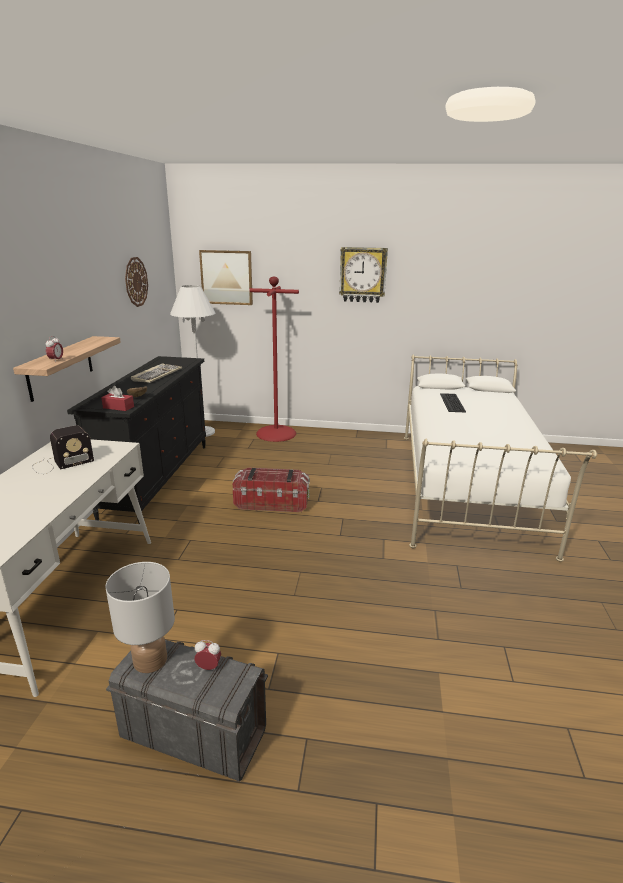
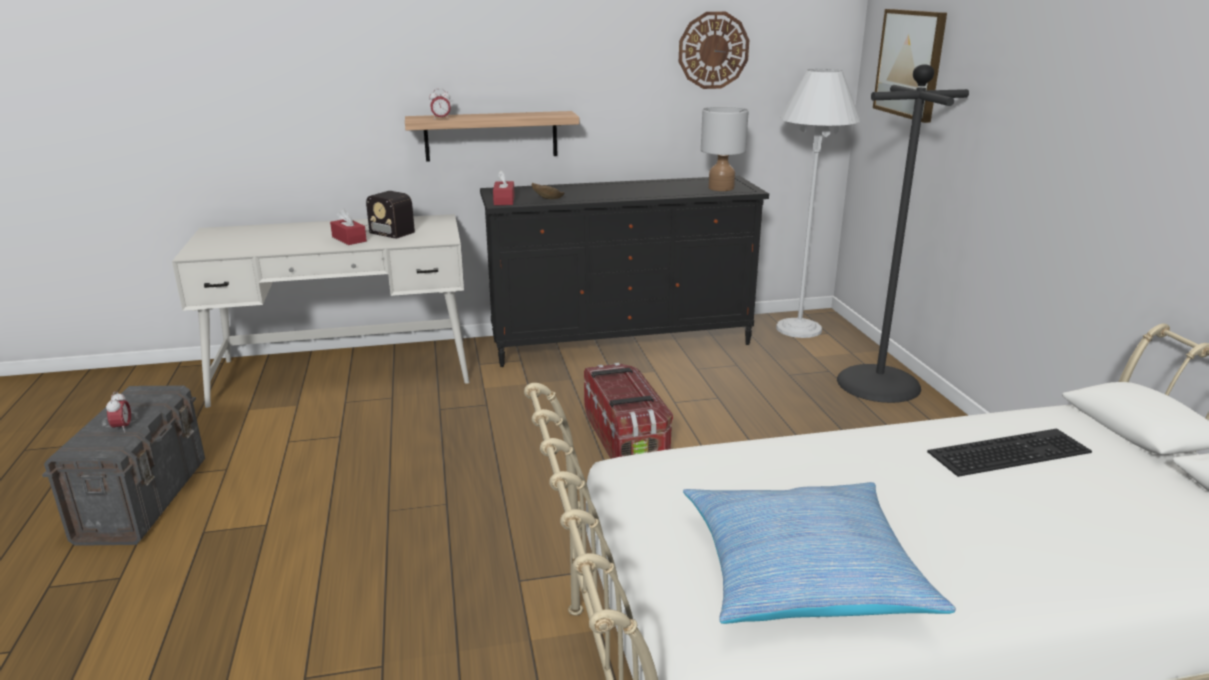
camera: 70 degrees right, 0 degrees up
(65, 478) = (349, 239): none -> red tissue box
(150, 660) = (141, 397): grey table lamp -> grey table lamp (720, 188)
(157, 375) = (648, 190): keyboard -> none
(276, 433) = (878, 384): red clothes rack -> black clothes rack
(363, 275) = (1111, 81): wall clock -> none
(517, 444) = (803, 570): none -> pillow

